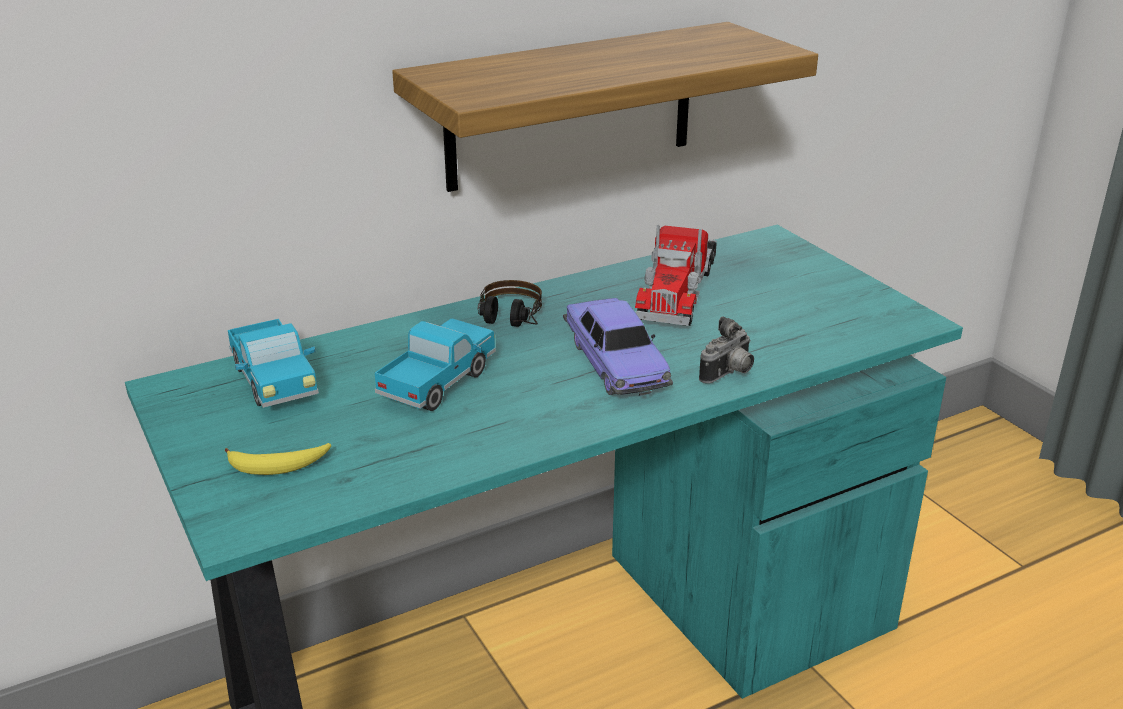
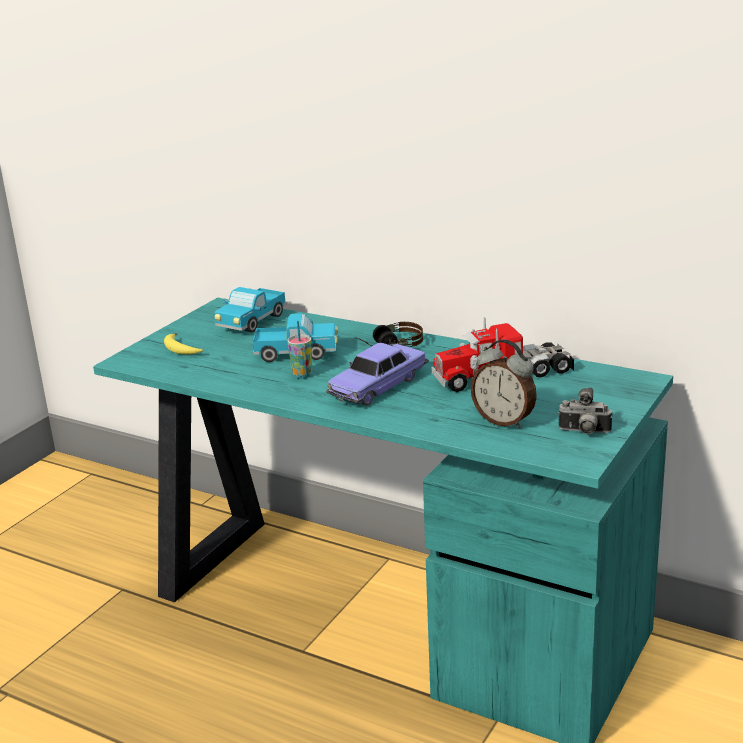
camera: 60 degrees right, 5 degrees down
(513, 399) = (302, 375): none -> cup
(571, 106) = (488, 218): shelf -> none
(729, 374) = (407, 420): camera -> camera (584, 432)
(791, 326) = (504, 421): none -> alarm clock

